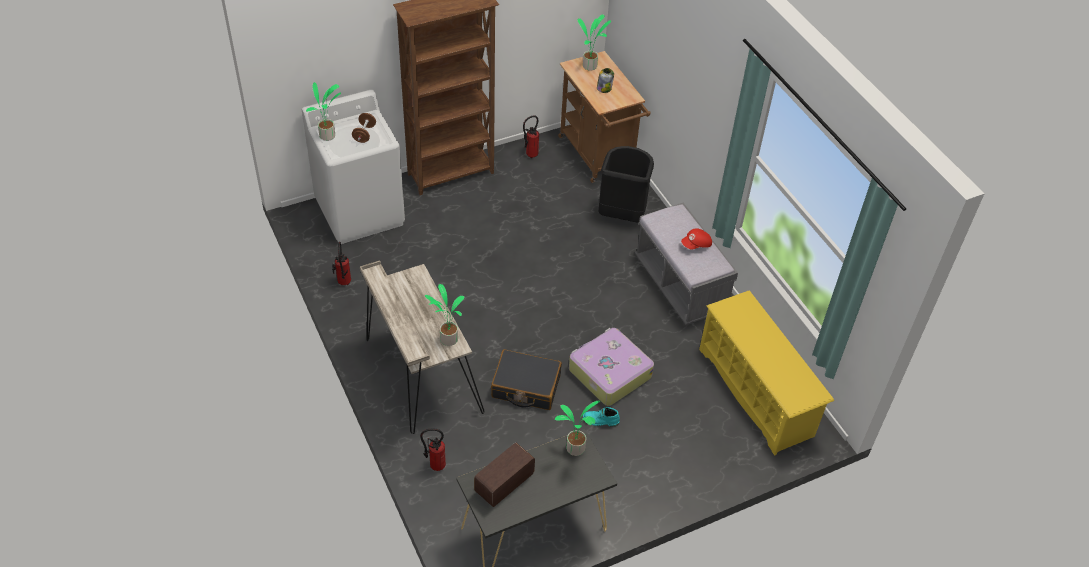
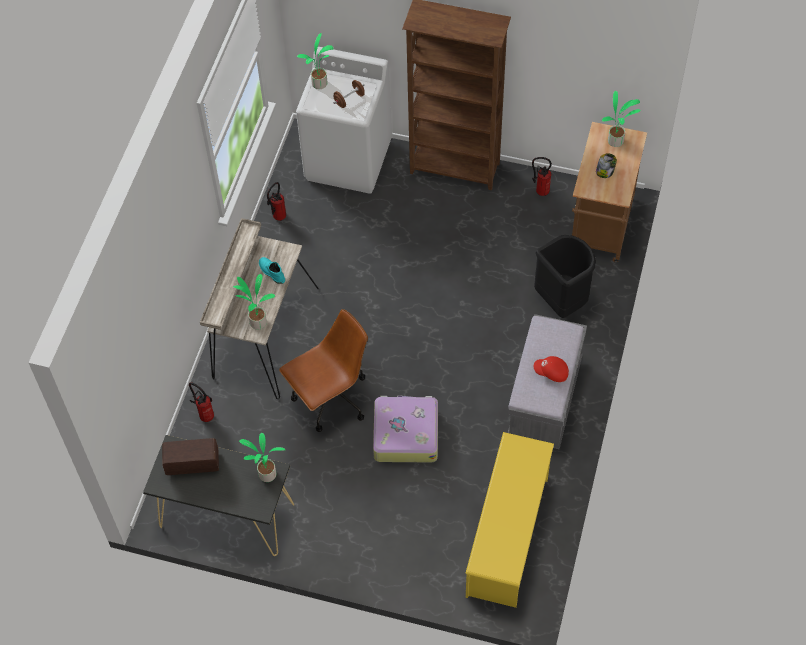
camera: 45 degrees right, 10 degrees up
(526, 386) = (330, 399): black suitcase -> brown office chair
(600, 421) = (358, 469): turquoise boot -> turquoise boot (271, 272)

